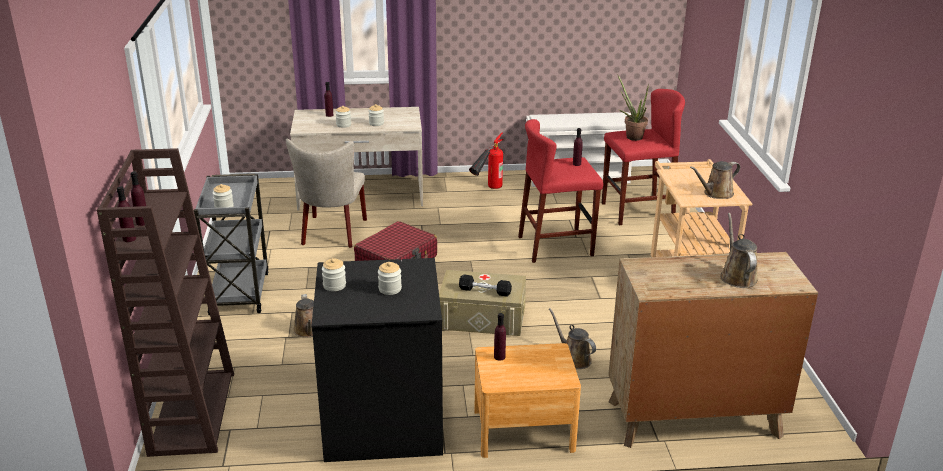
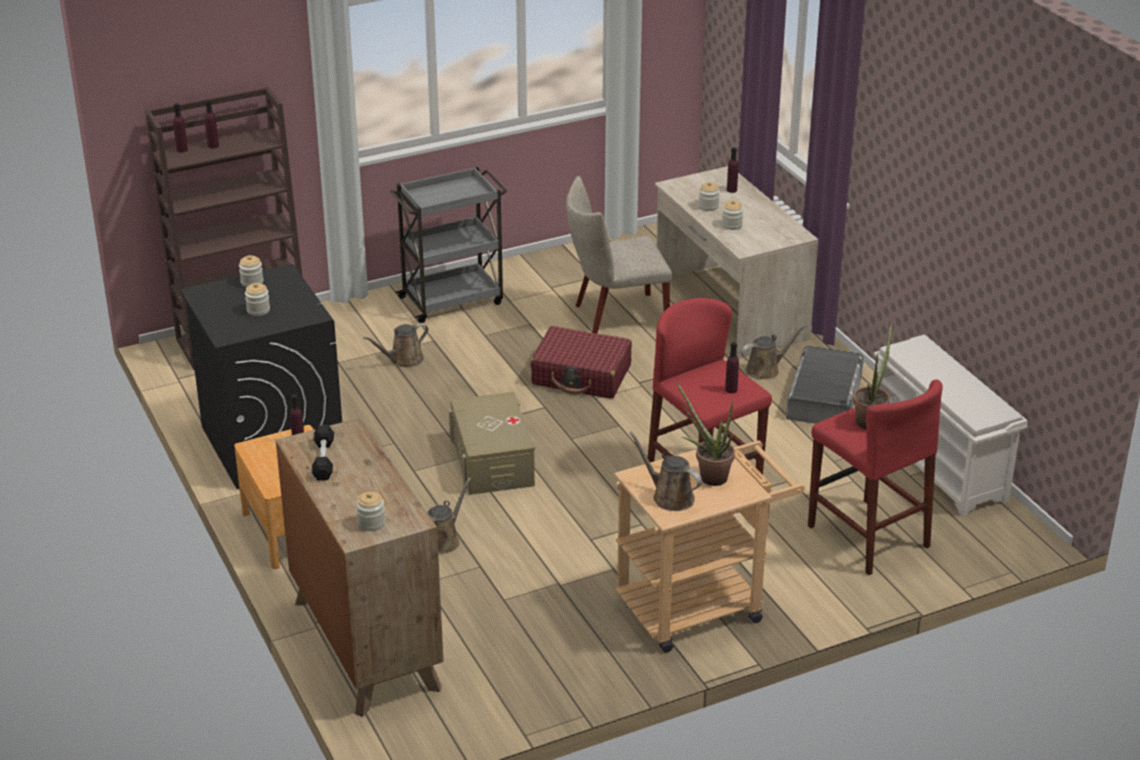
camera: 70 degrees right, 5 degrees up
(224, 207) = (426, 198): jar -> jar (371, 523)
(485, 291) = (480, 426): black dumbbell -> black dumbbell (323, 460)
(487, 190) = (824, 397): fire extinguisher -> grey storage box
(695, 179) = (708, 476): none -> potted plant
(737, 276) = (356, 495): brown watering can -> brown watering can (765, 370)

